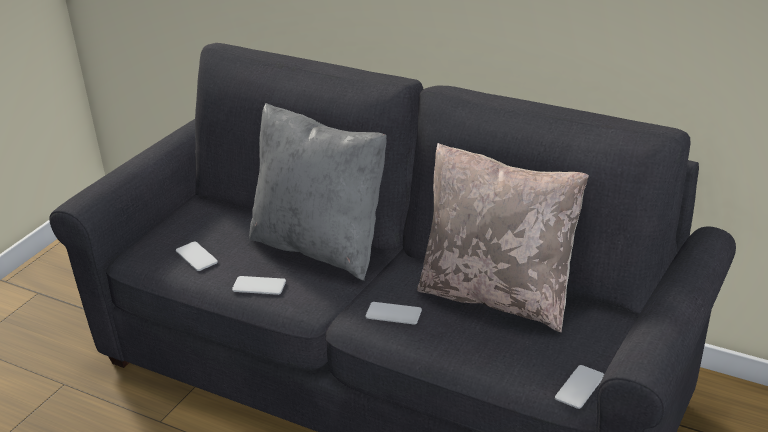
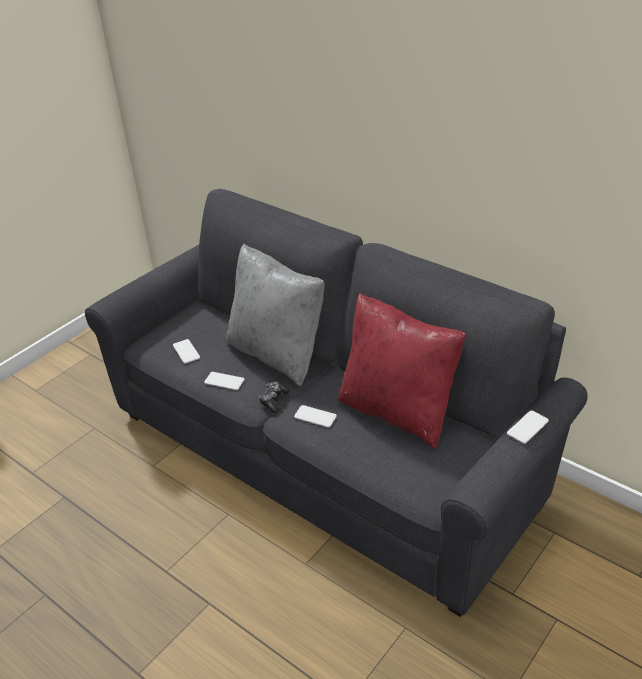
camera: 10 degrees right, 5 degrees up
(332, 301) = (274, 400): none -> game controller
(498, 295) = (397, 411): beige pillow -> red pillow
(579, 387) = (437, 496): phone -> phone (527, 427)

